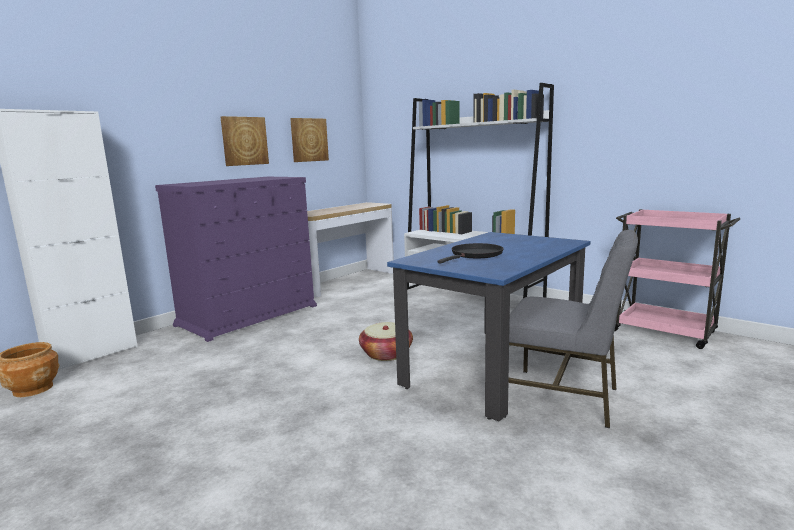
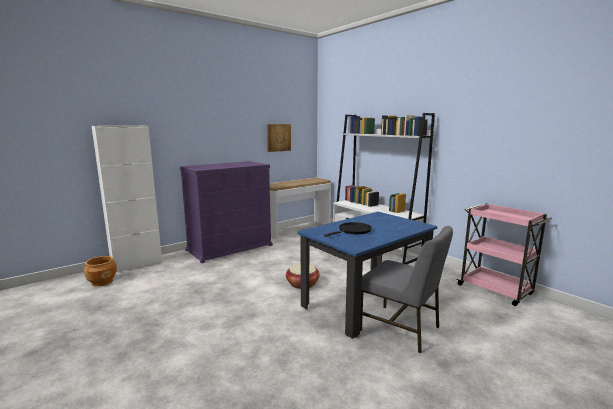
camera: 10 degrees right, 0 degrees up
(244, 141) = (236, 139): picture -> none

